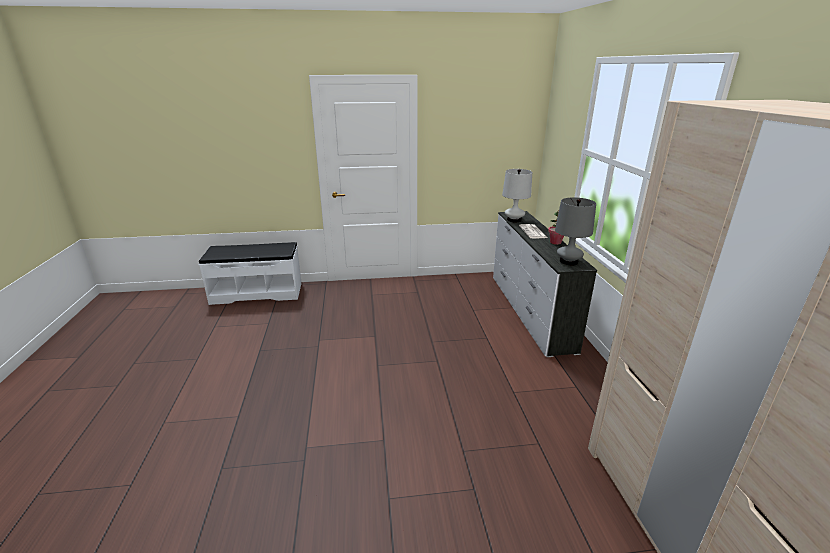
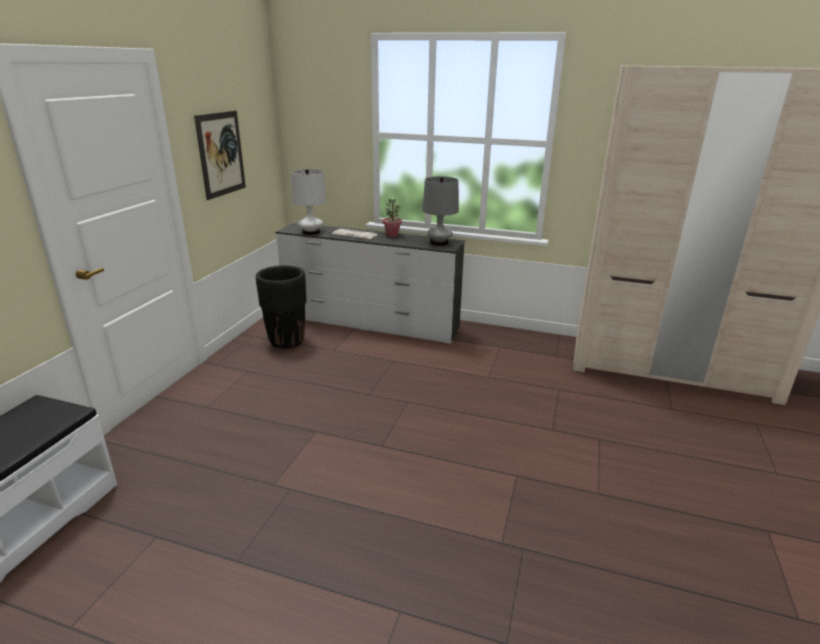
camera: 65 degrees left, 0 degrees up
(463, 290) = (286, 342): none -> black planter
(466, 147) = (221, 154): none -> picture

